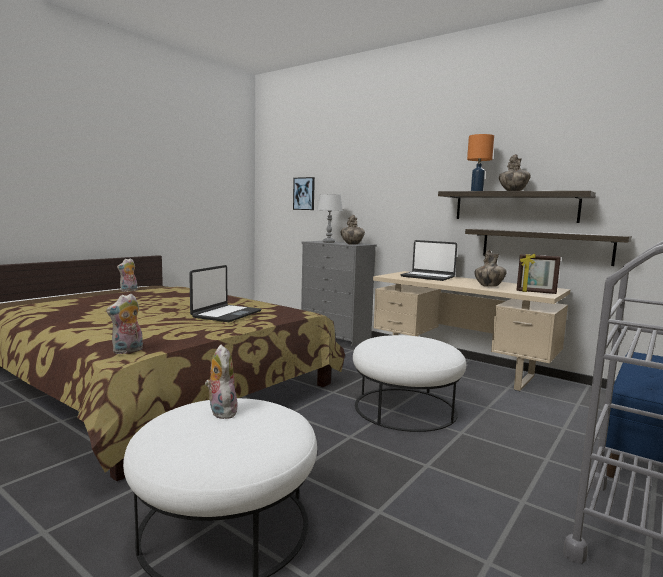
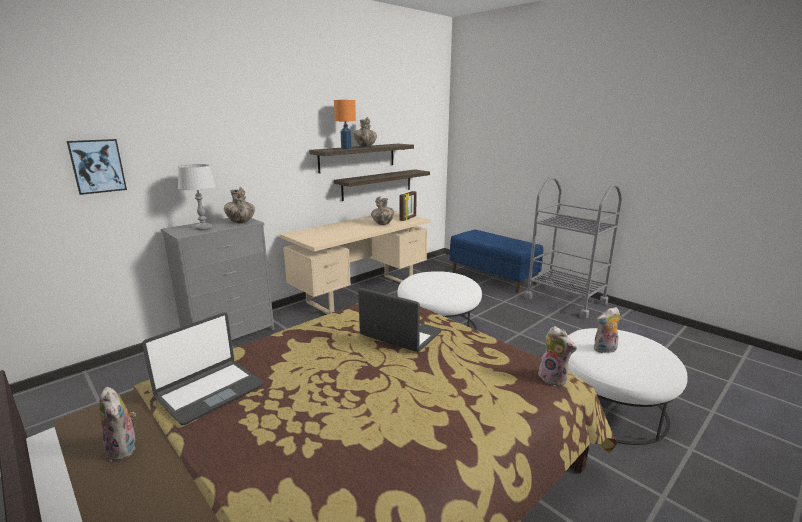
camera: 80 degrees left, 10 degrees up
(427, 277) = (327, 232): laptop -> laptop (209, 391)

